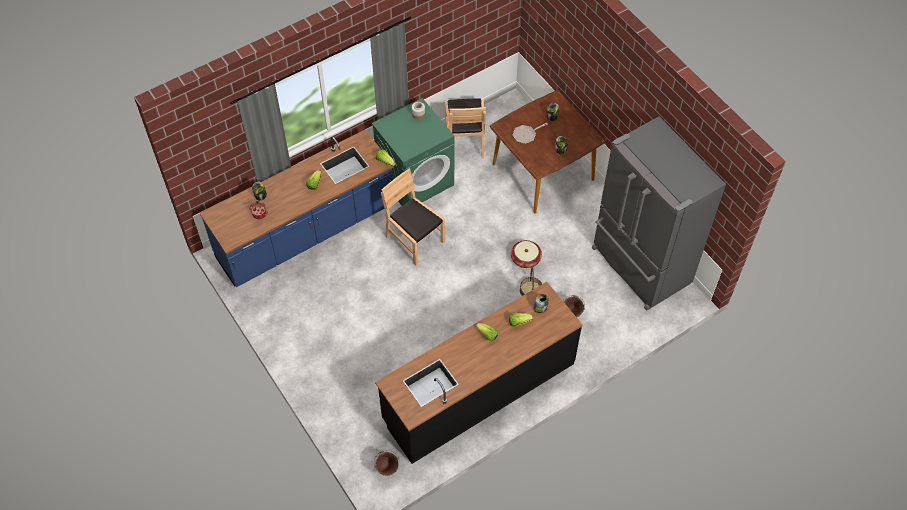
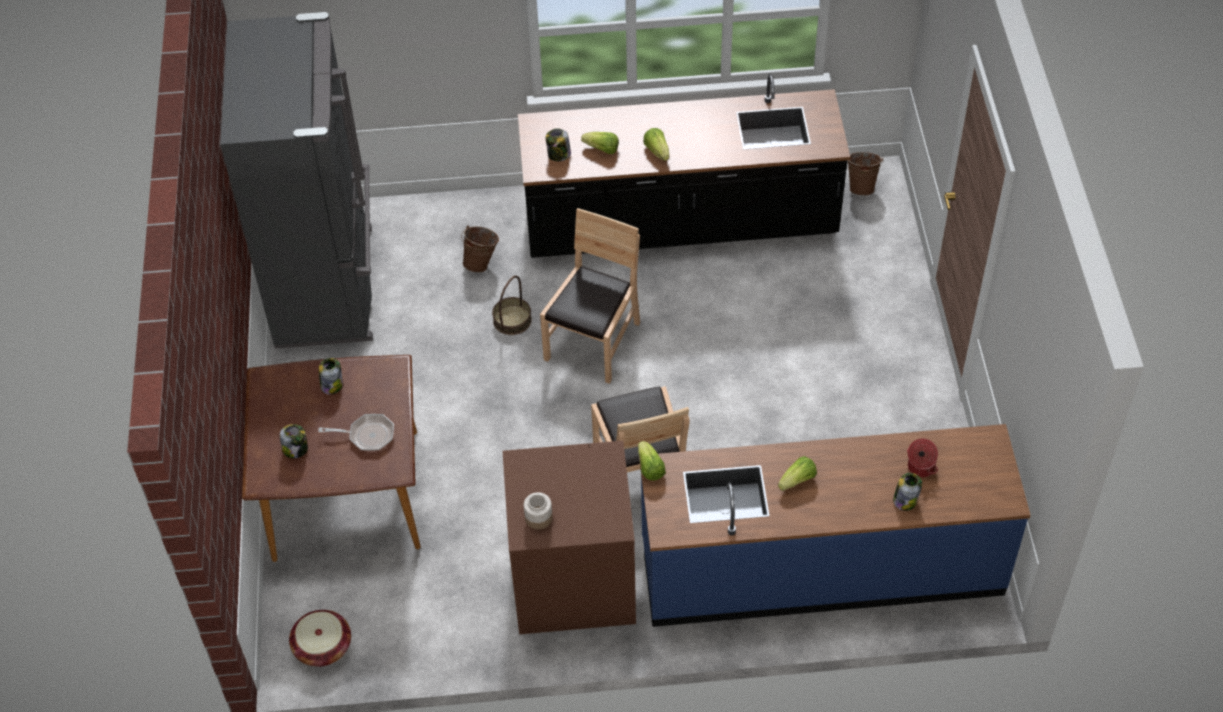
camera: 150 degrees left, 5 degrees down
(416, 179) = (572, 582): green washing machine -> brown washing machine
(465, 141) = (435, 616): brown chair -> brown chair (594, 342)
(525, 259) = (485, 367): basket -> basket (323, 647)

